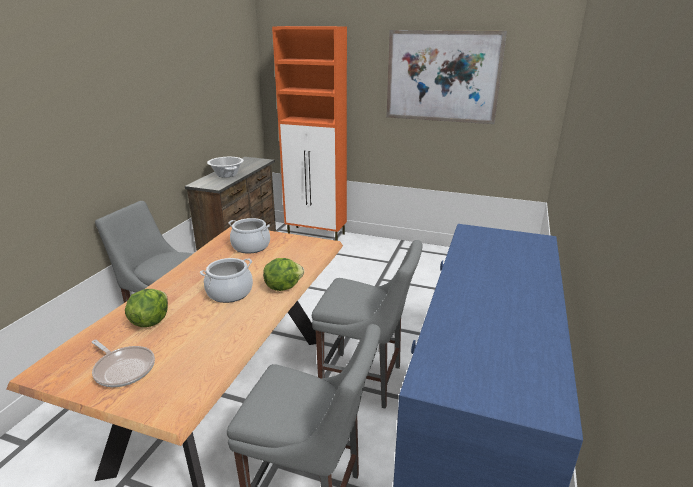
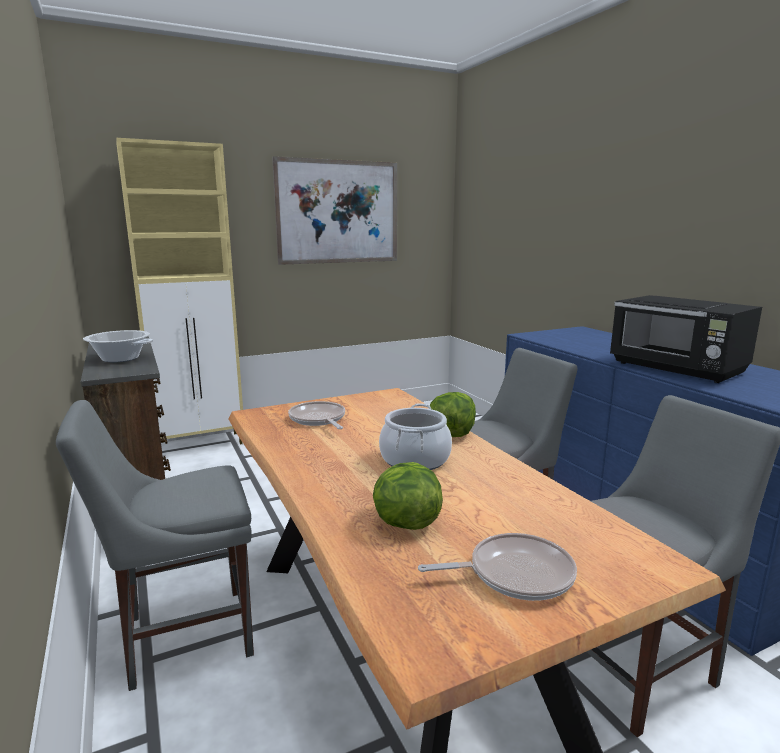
camera: 45 degrees left, 10 degrees down
(251, 246) = (318, 419): cooking pot -> frying pan
(317, 234) = (201, 444): orange cabinet -> beige cabinet
(471, 310) = (677, 369): none -> black microwave

